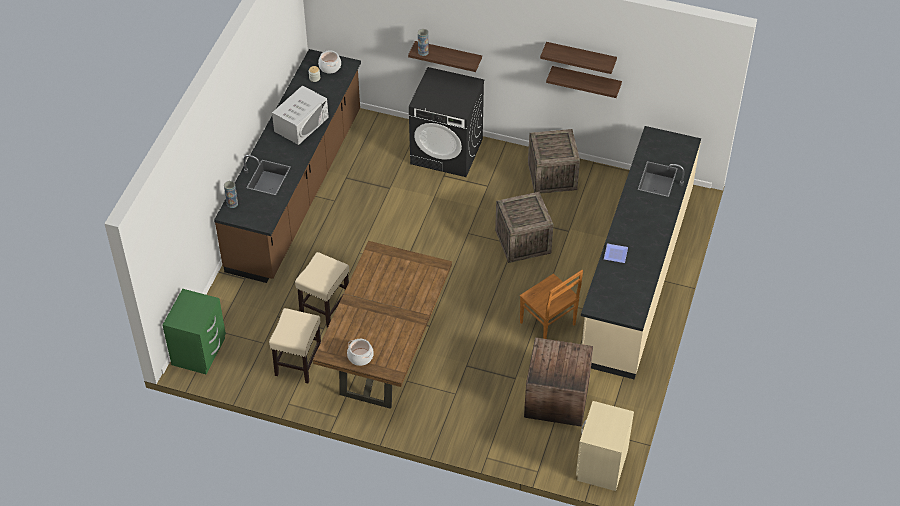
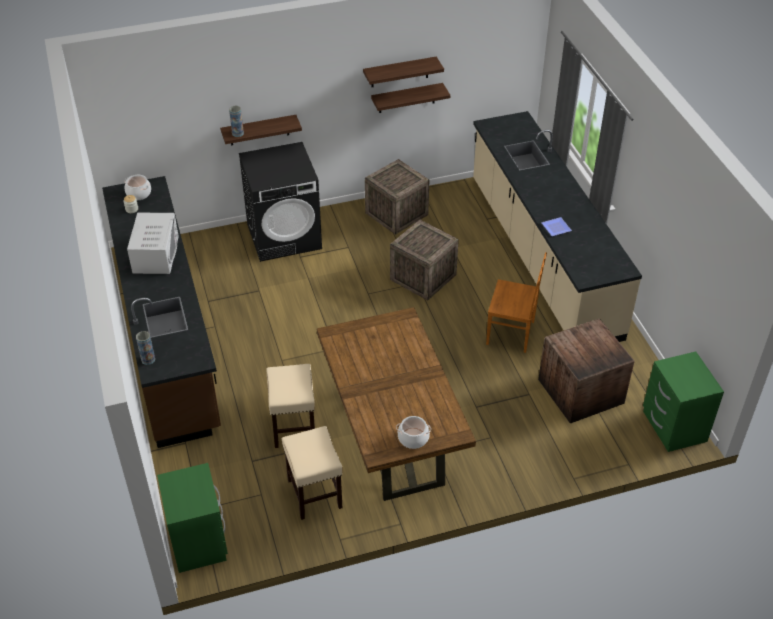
camera: 35 degrees left, 5 degrees down
(601, 465) = (673, 426): beige nightstand -> green nightstand

